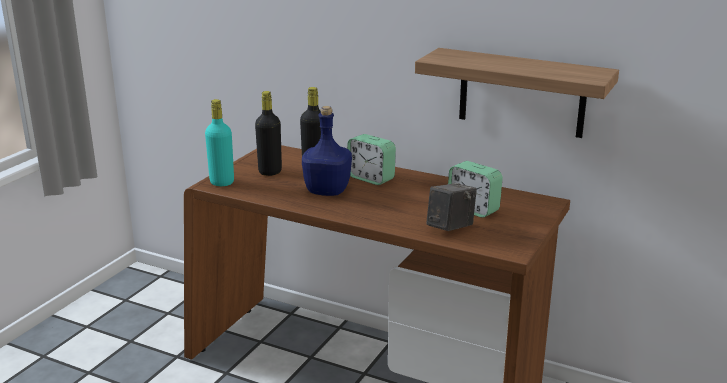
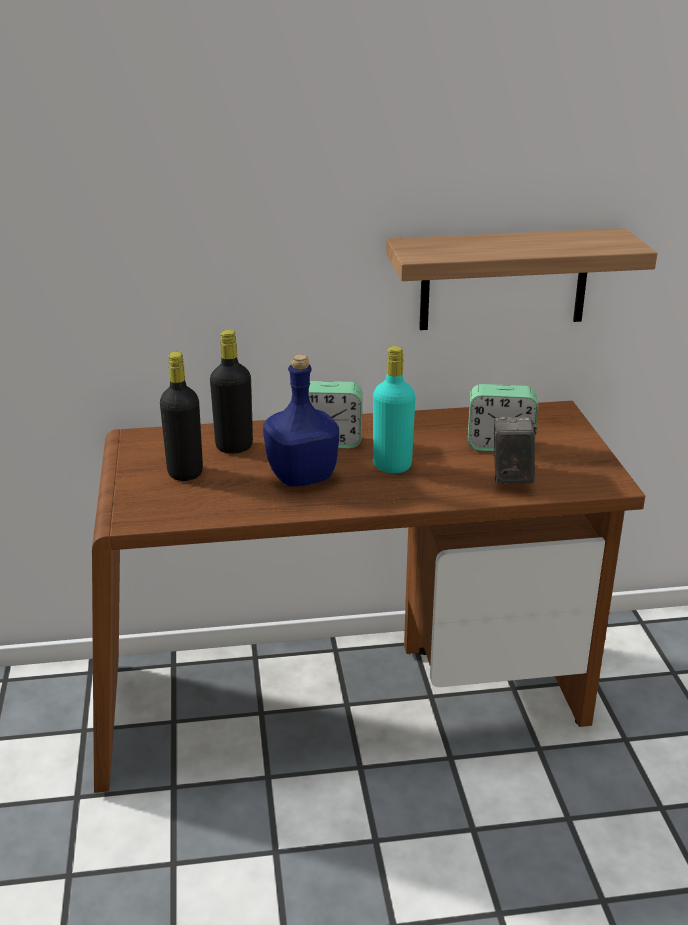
camera: 35 degrees left, 5 degrees up
(222, 182) = (140, 511): turquoise bottle -> turquoise bottle (392, 466)

